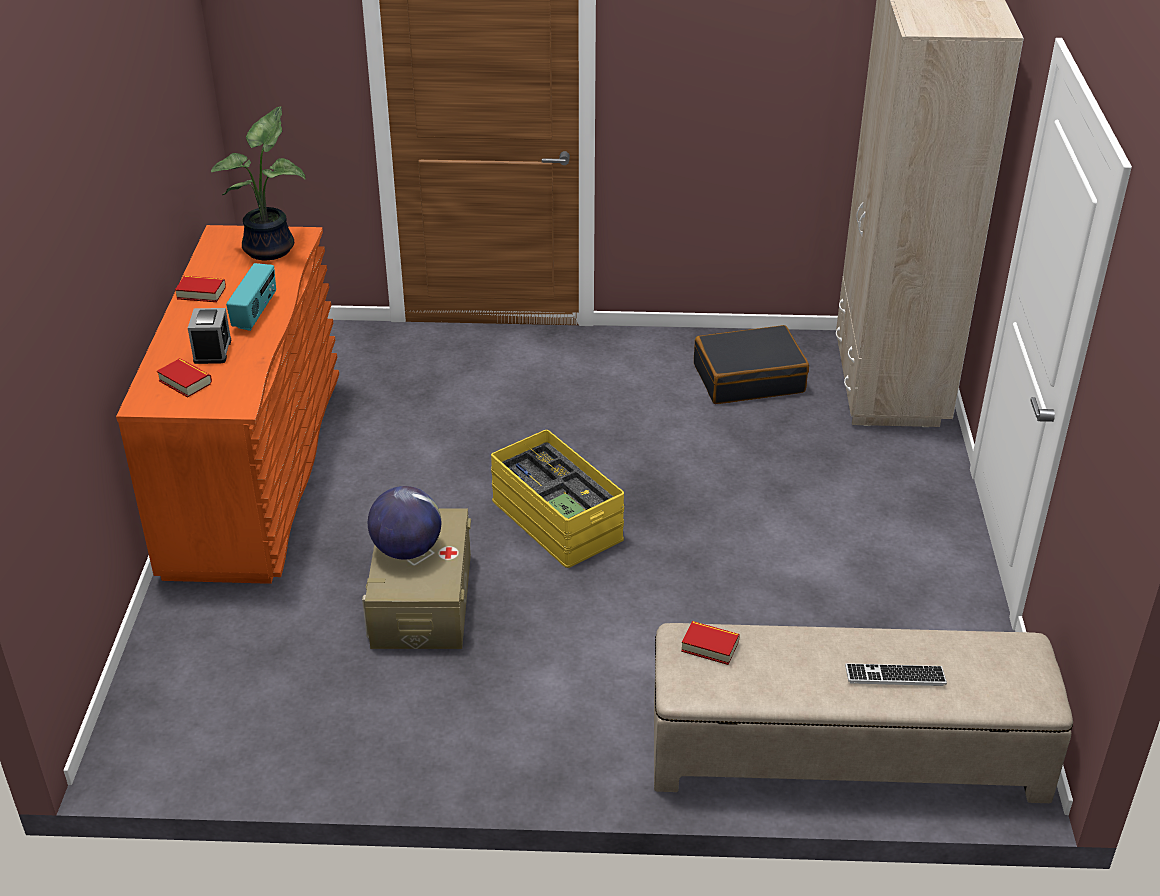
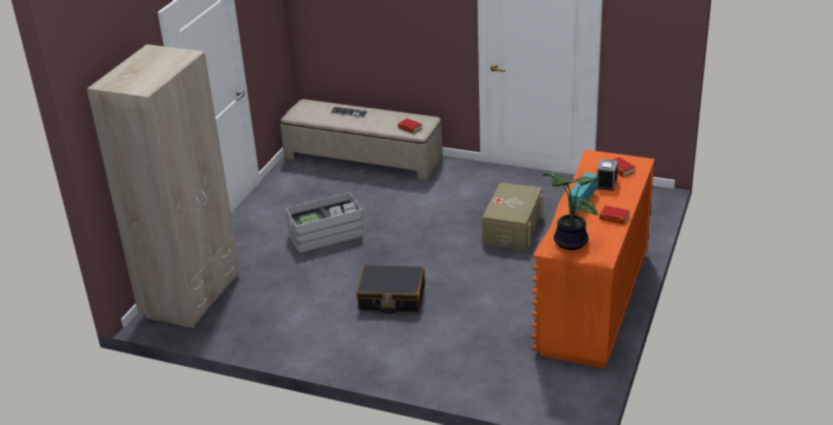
camera: 160 degrees left, 5 degrees down
(406, 550) = (517, 203): globe -> none
(555, 519) = (431, 253): yellow storage box -> none
(748, 378) = (269, 314): black suitcase -> black suitcase (391, 297)
(771, 526) = (326, 234): none -> grey storage box

